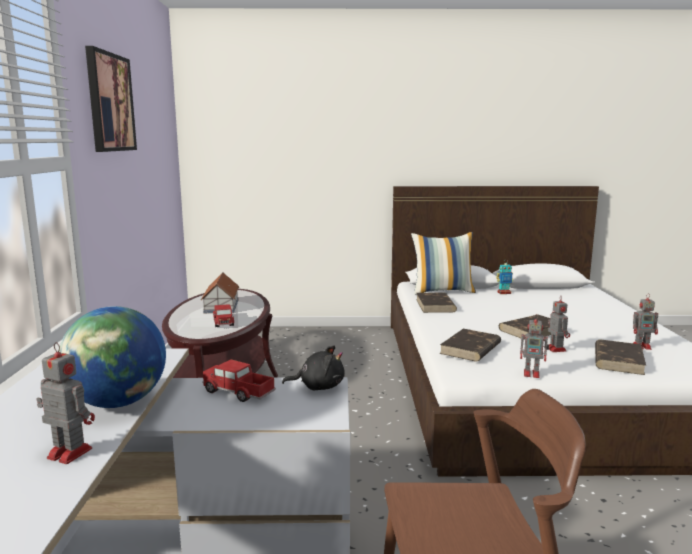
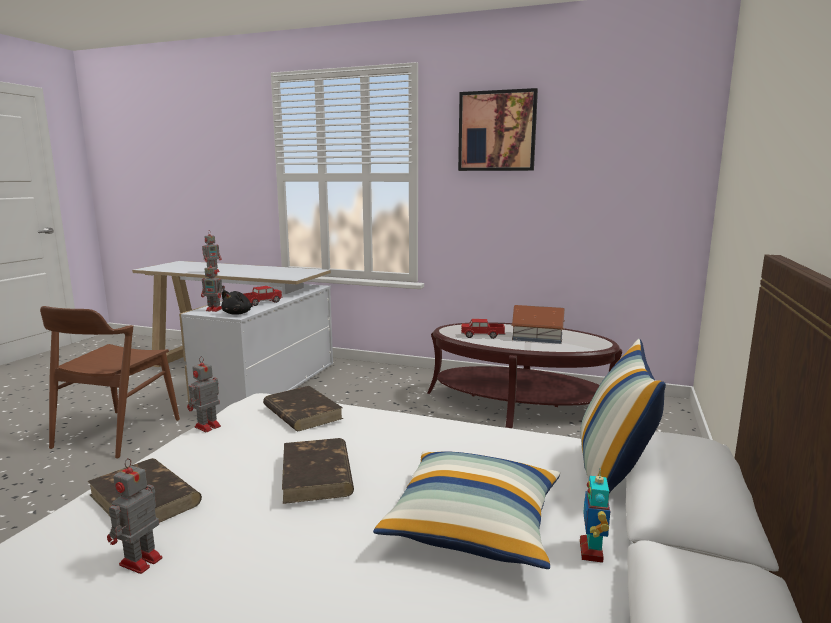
camera: 110 degrees right, 0 degrees up
(118, 403) = (244, 274): globe -> none
(435, 305) = (507, 443): brown book -> none
(517, 305) = (474, 526): none -> pillow
(555, 349) = (241, 469): toy robot -> toy robot (215, 309)

